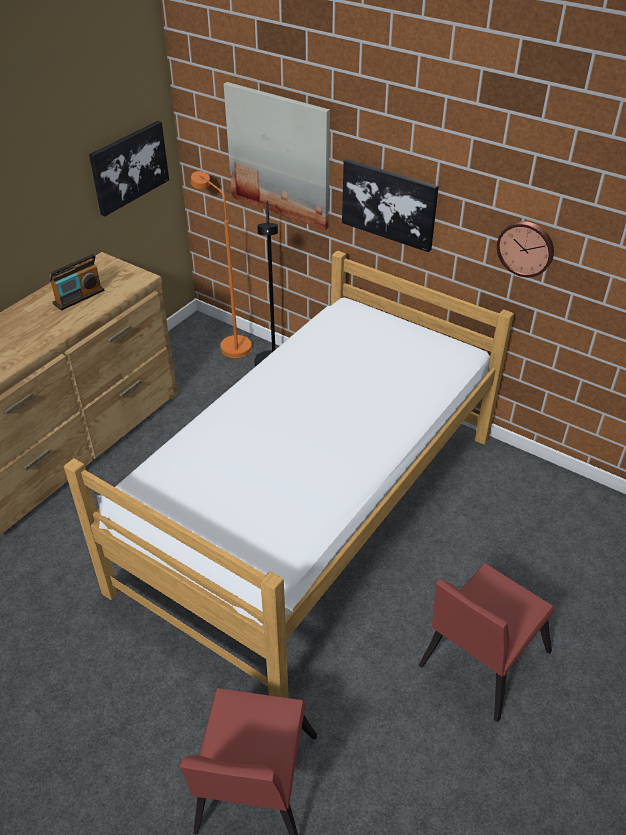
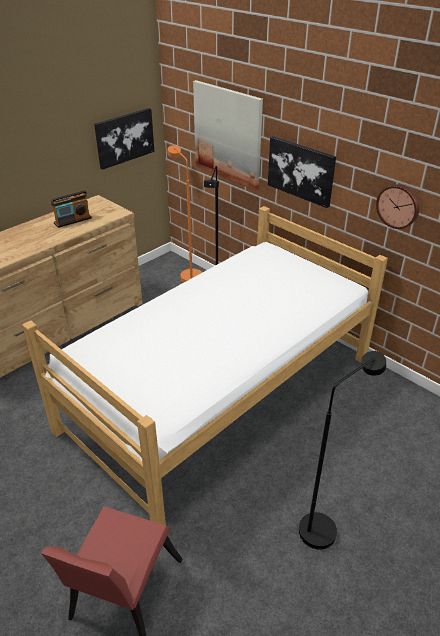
camera: 10 degrees right, 5 degrees down
(478, 663) = (323, 525): red chair -> black floor lamp

